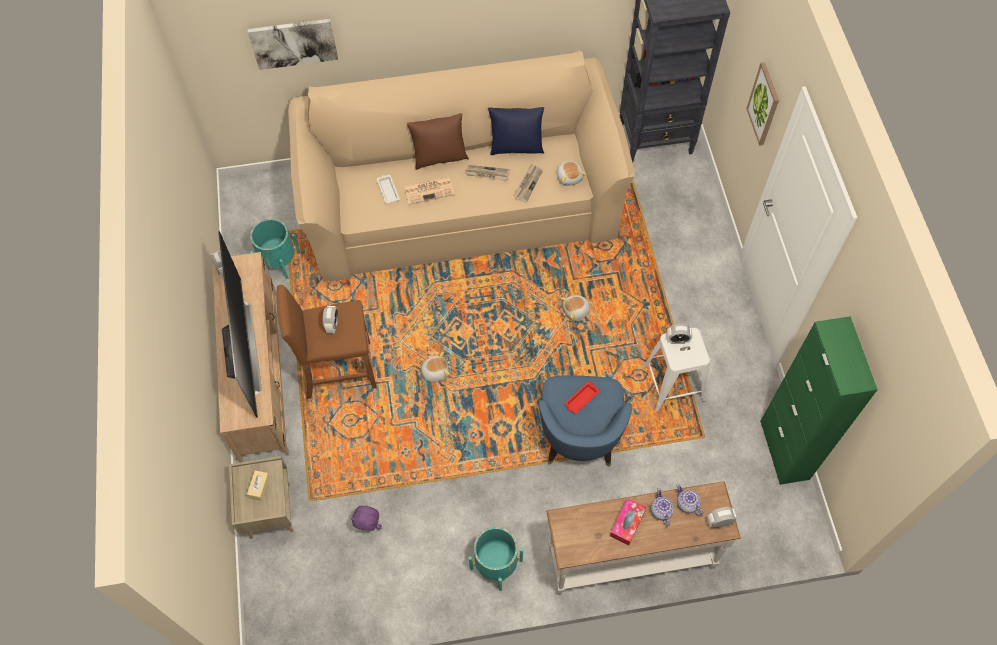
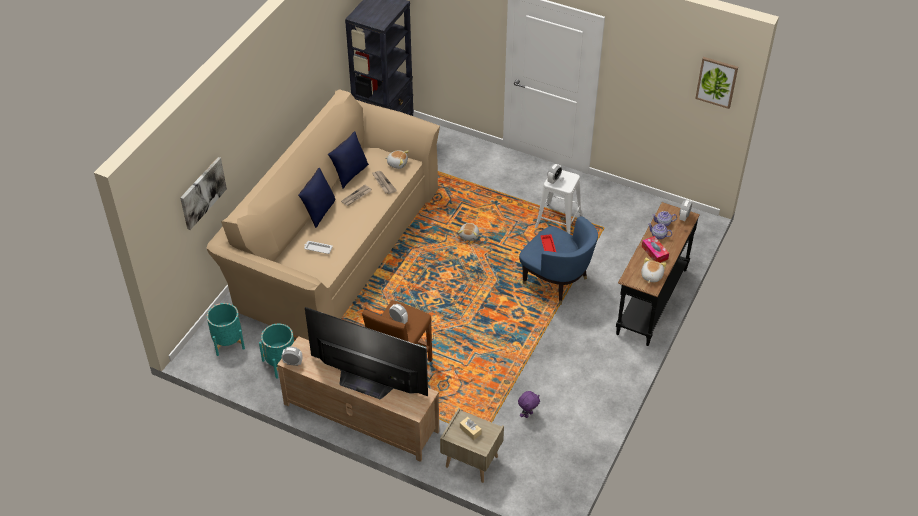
camera: 55 degrees left, 15 degrees down
(429, 190) = (340, 229): newspaper -> none
(435, 372) = (448, 325): plush toy -> plush toy (651, 276)
(439, 157) = (319, 212): brown pillow -> blue pillow
(496, 564) = (605, 364): turquoise planter -> turquoise planter (228, 342)
(630, 557) = (650, 301): white console table -> black console table
(764, 104) = (472, 32): picture -> picture (716, 82)
(784, 450) = (641, 200): green cabinet -> none

